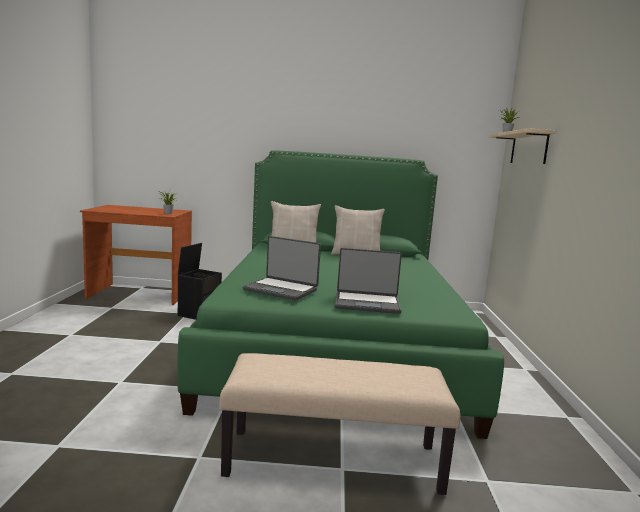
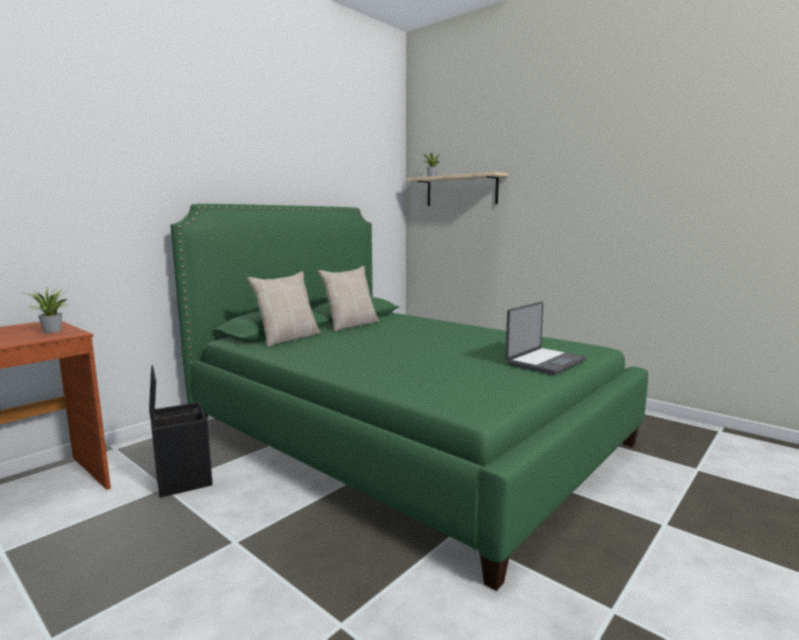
camera: 50 degrees left, 0 degrees up
(281, 290) = (474, 378): laptop -> none
(334, 460) = (647, 523): beige bench -> none

